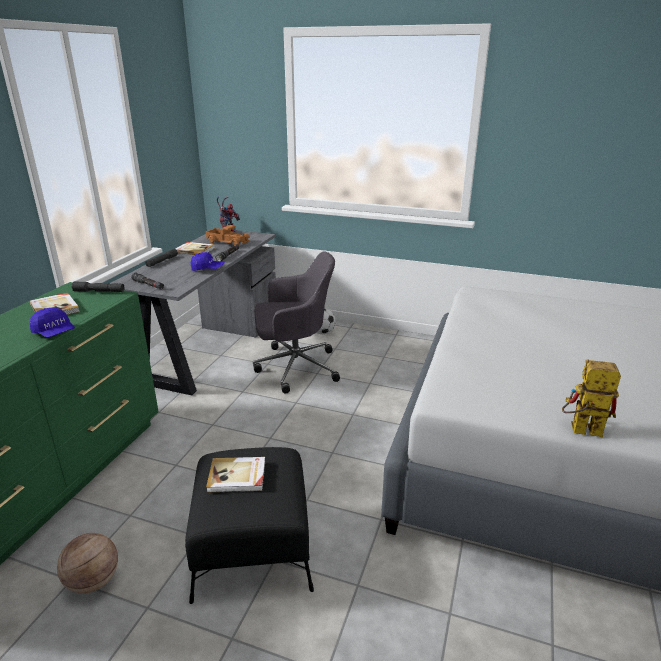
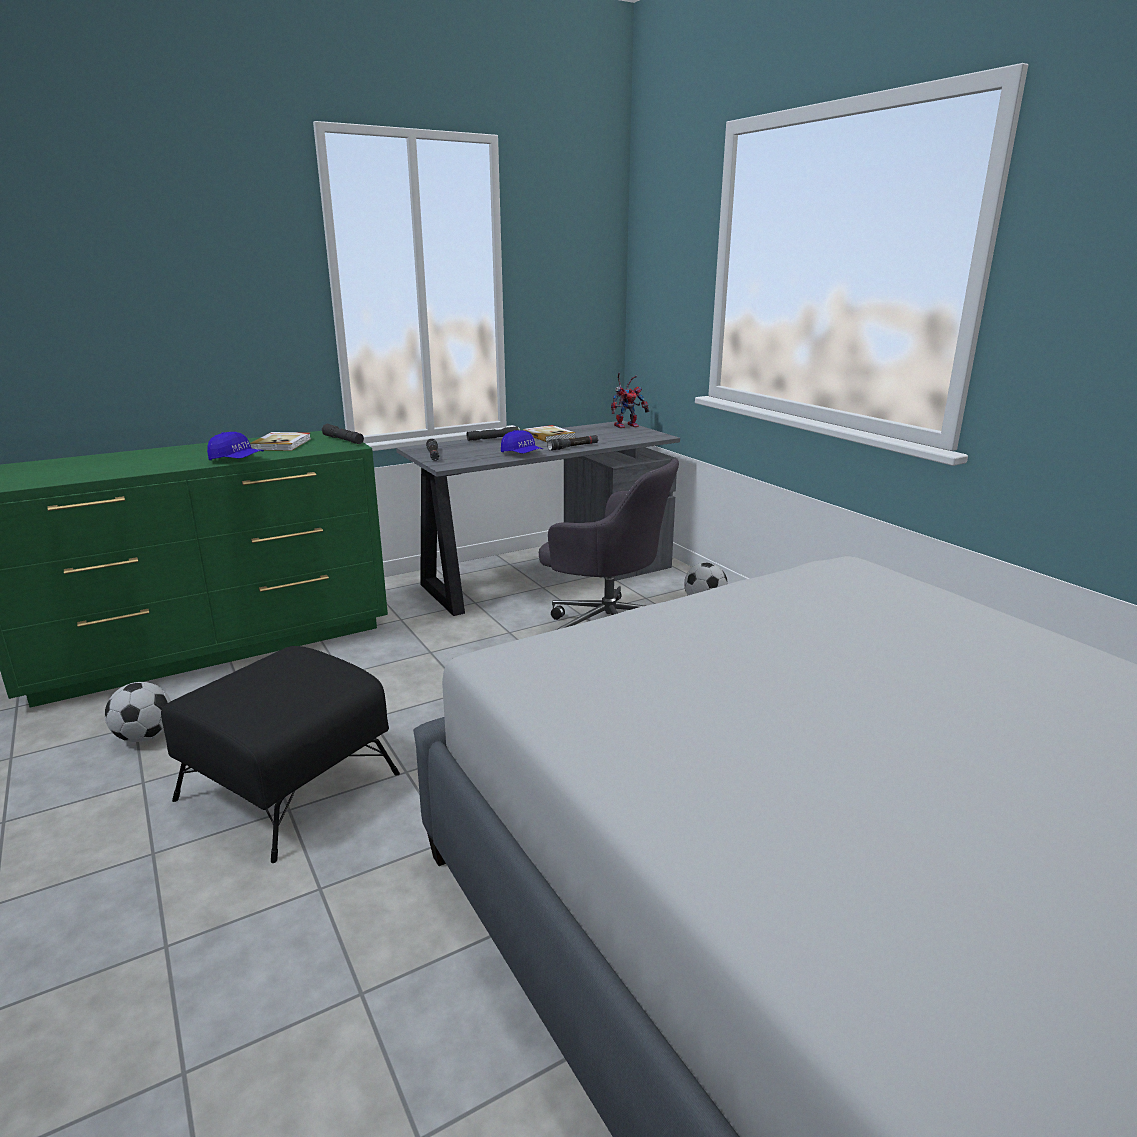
camera: 40 degrees right, 5 degrees down
(55, 333) = (237, 460): blue cap -> blue cap turned 60 degrees counterclockwise
(93, 581) = (145, 736): basketball -> football
(228, 242) = (604, 435): toy truck -> none
(237, 476) = (271, 673): book -> none
(579, 430) = (598, 776): toy robot -> none

